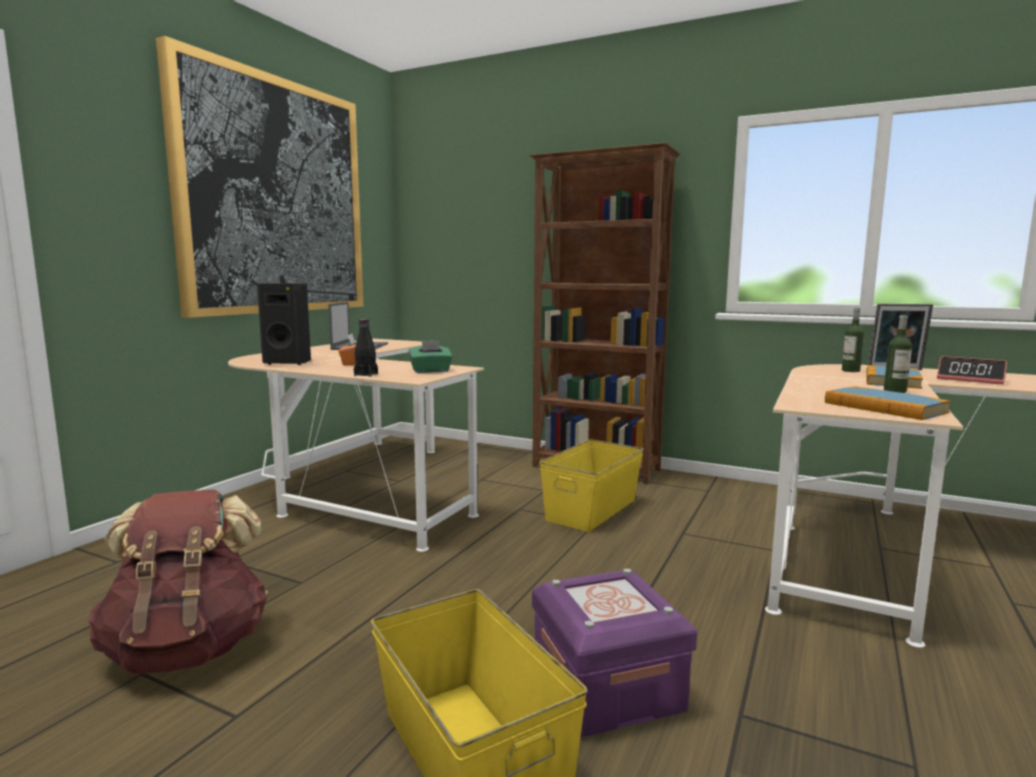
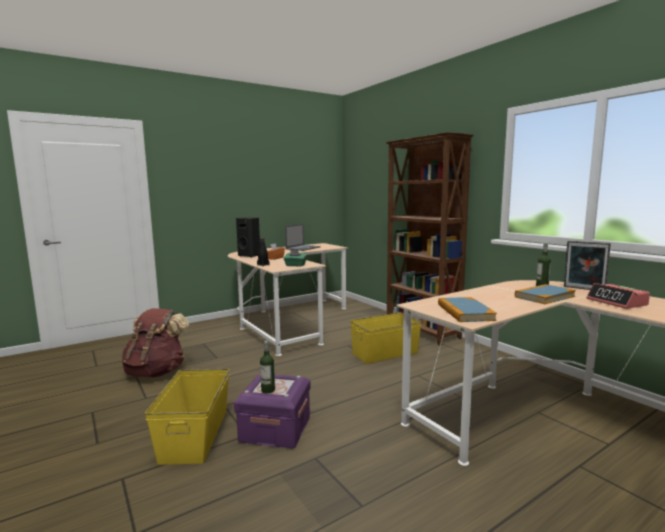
camera: 30 degrees right, 0 degrees up
(274, 197) = (264, 173): picture -> none
(894, 391) = (515, 303): bottle -> bottle (268, 390)

